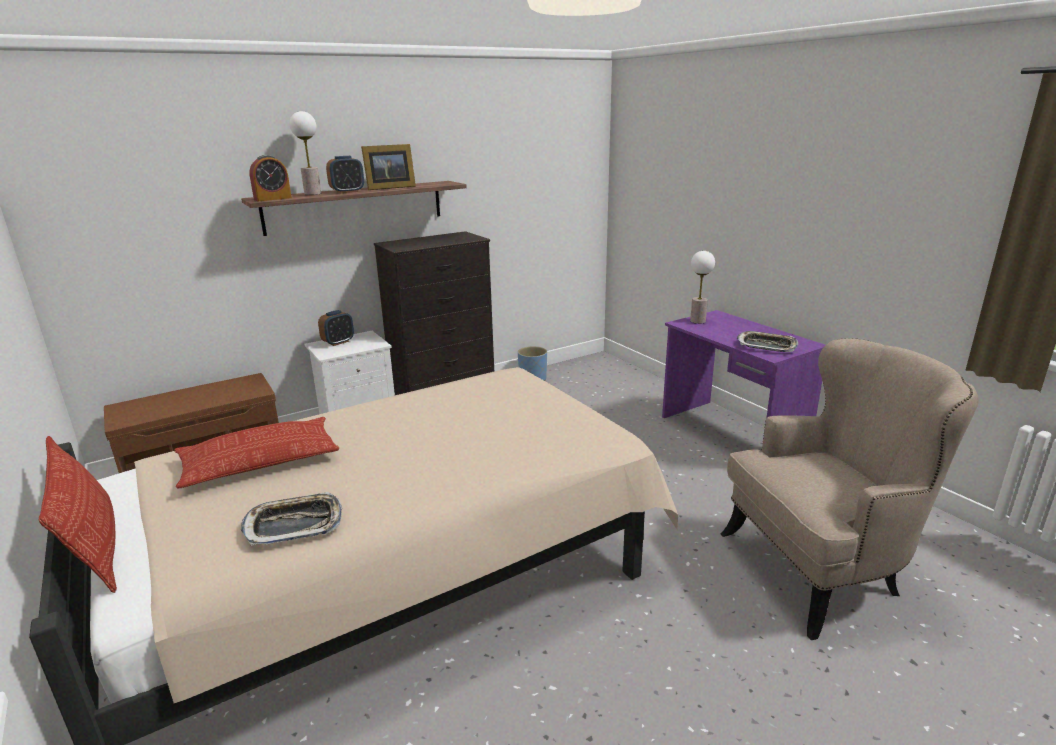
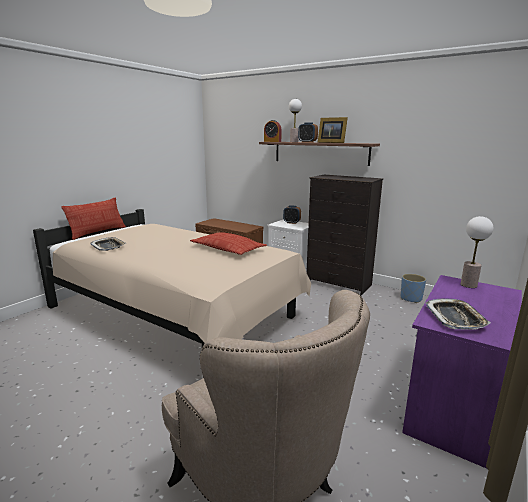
camera: 65 degrees right, 5 degrees down
(259, 461) = (154, 233): pillow -> pillow (227, 248)

